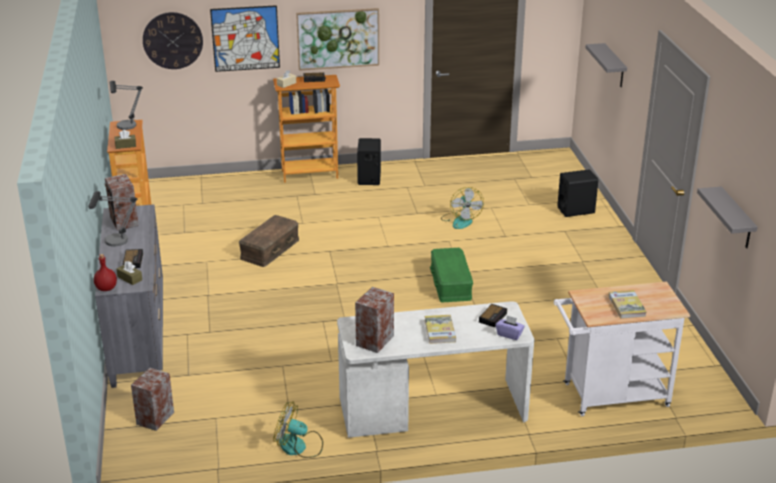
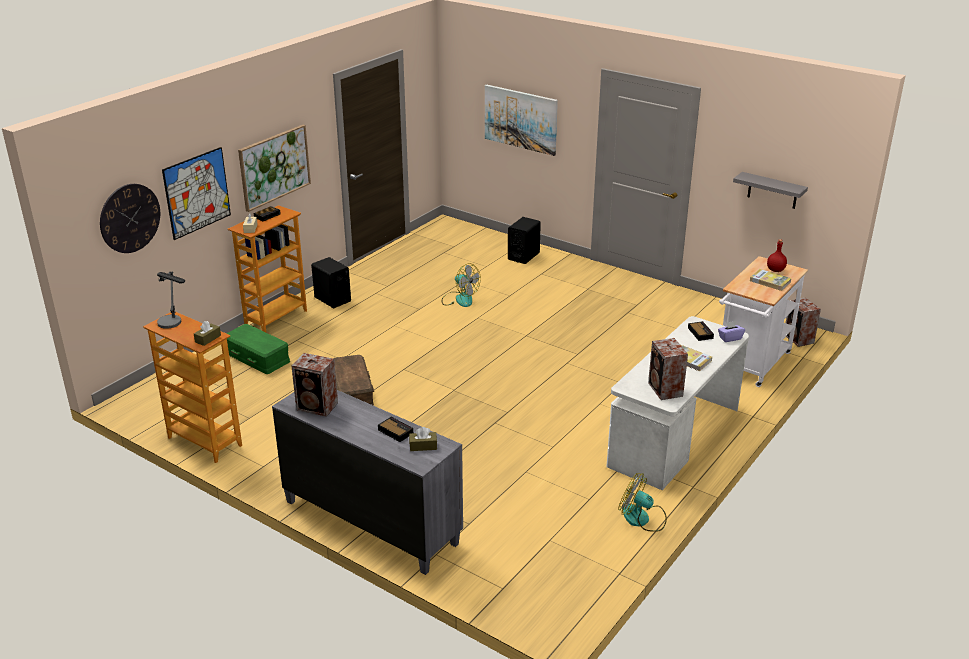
camera: 45 degrees left, 0 degrees up
(106, 288) = (420, 465): red bottle -> red bottle (775, 270)
(114, 244) = (348, 428): table lamp -> none
(154, 419) = (506, 573): speaker -> speaker (799, 339)
(299, 446) = (642, 518): fan -> fan turned 60 degrees clockwise
(451, 283) = (533, 346): green storage box -> green storage box (258, 357)
(614, 66) = (520, 119): grey shelf -> picture

